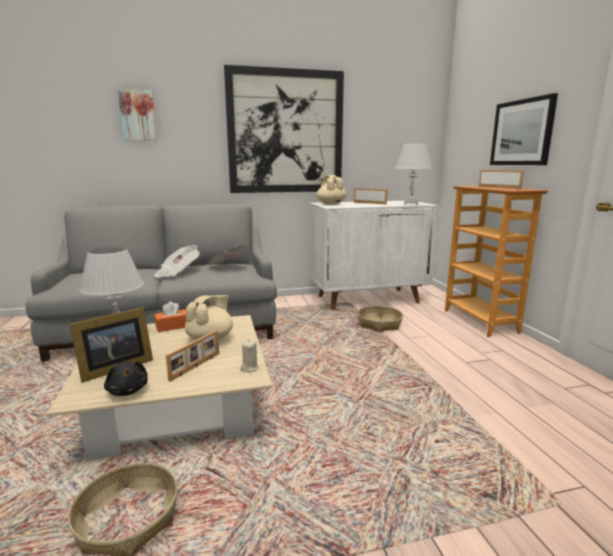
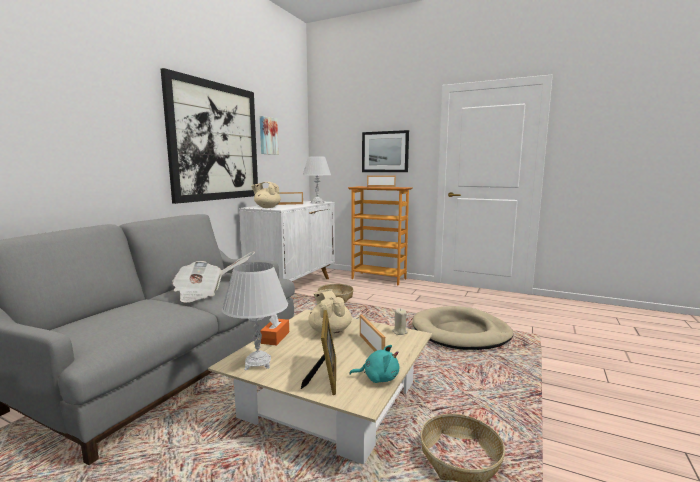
camera: 50 degrees left, 5 degrees down
(127, 390) = (378, 378): black plush toy -> turquoise plush toy
(138, 116) = (66, 111): picture -> picture (267, 136)
(432, 424) = (460, 332): none -> beige dog bed

